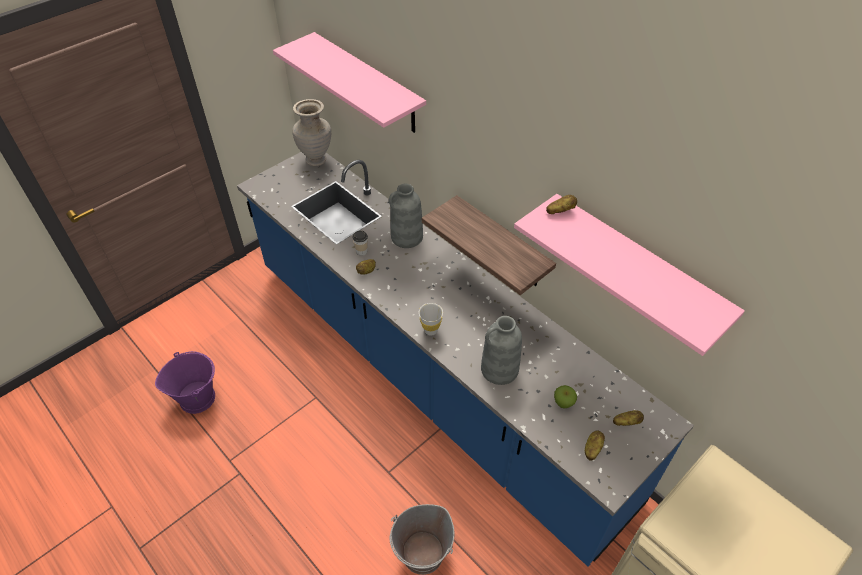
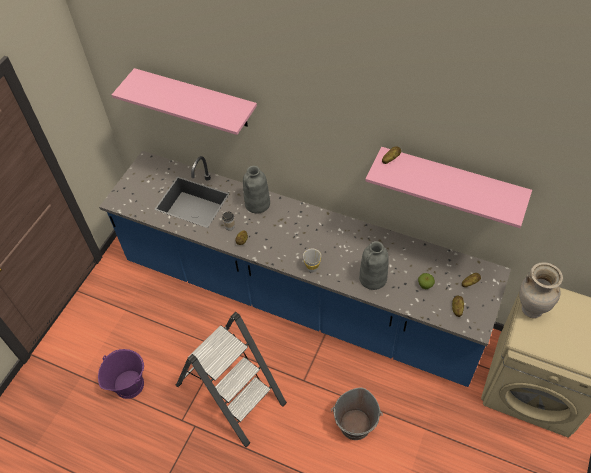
camera: 20 degrees left, 5 degrees up
(297, 451) = (229, 392): none -> grey step ladder
(316, 160) = (151, 163): beige vase -> beige vase (531, 309)
(502, 243) = (339, 188): shelf -> none

